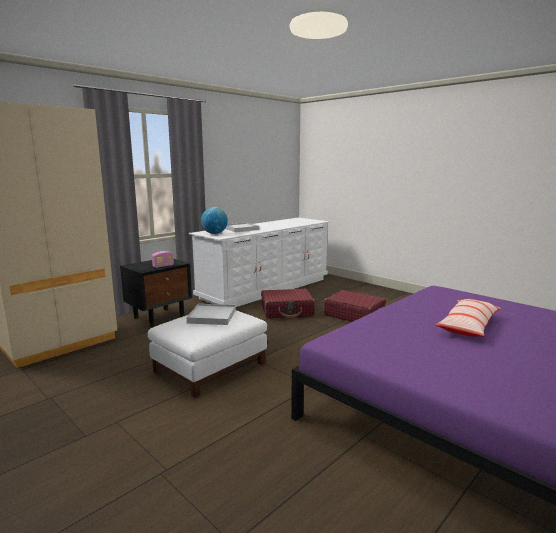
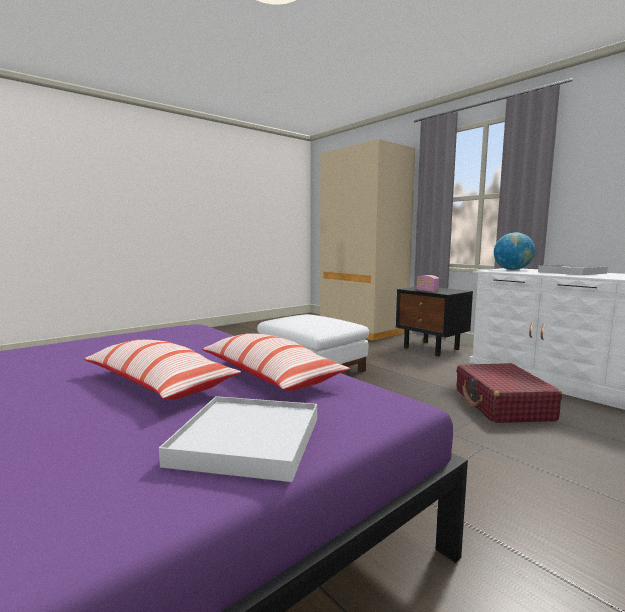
camera: 95 degrees right, 5 degrees down
(212, 316) = (317, 319): white tray -> white tray (247, 441)
(354, 315) = (535, 465): red suitcase -> none
(429, 306) = (269, 376): none -> pillow

